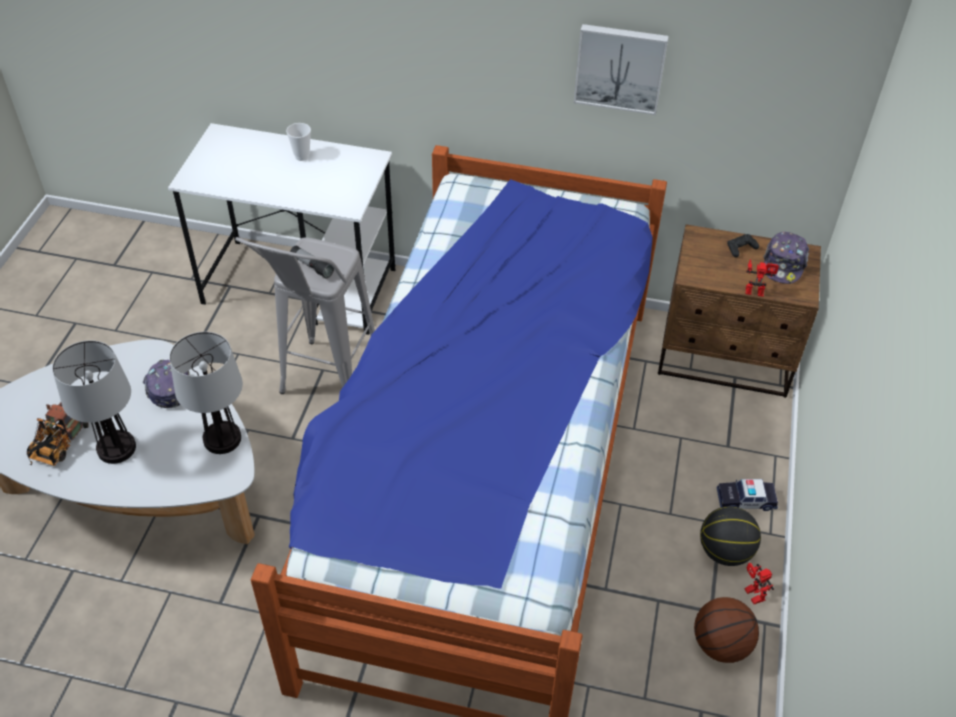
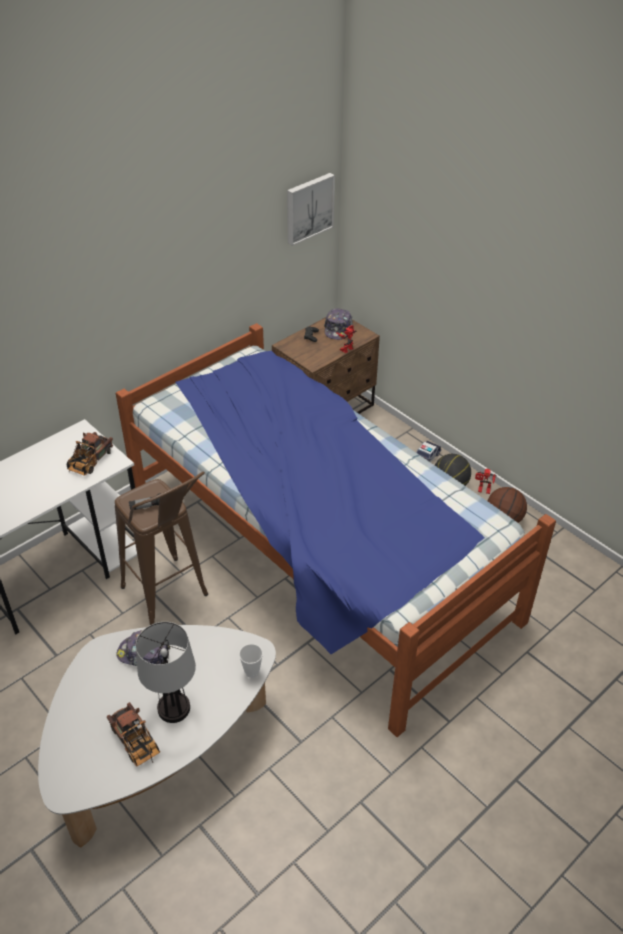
camera: 55 degrees left, 5 degrees down
(222, 439) = (221, 643): table lamp -> none
(302, 156) = (36, 462): cup -> cup (252, 672)
(325, 388) = (171, 600): grey stool -> brown stool
(331, 190) = (89, 463): none -> toy truck
(620, 67) = (213, 263): picture -> picture (308, 208)
(784, 264) = (338, 329): cap -> cap turned 45 degrees clockwise

